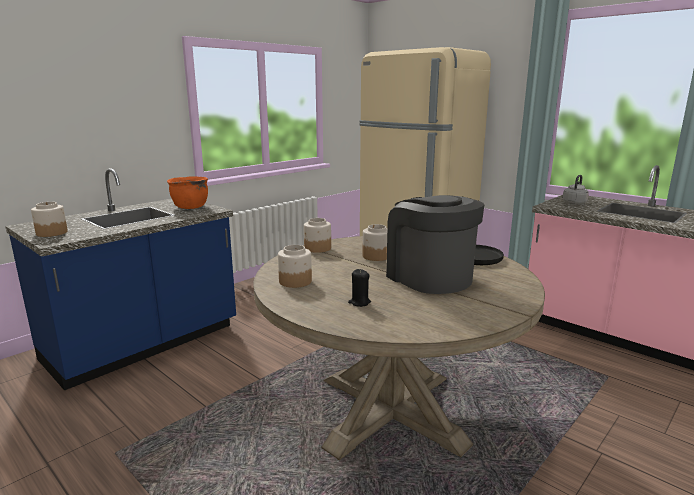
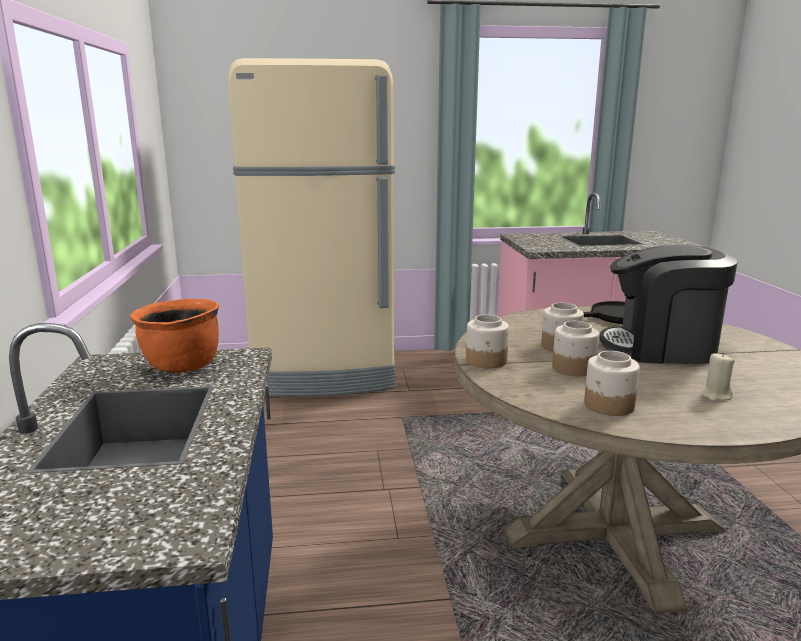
camera: 50 degrees left, 0 degrees up
(52, 233) = (97, 527): jar -> jar (573, 368)
(359, 302) = (716, 396): black candle -> beige candle
(574, 203) = (541, 242): grey kettle -> none

